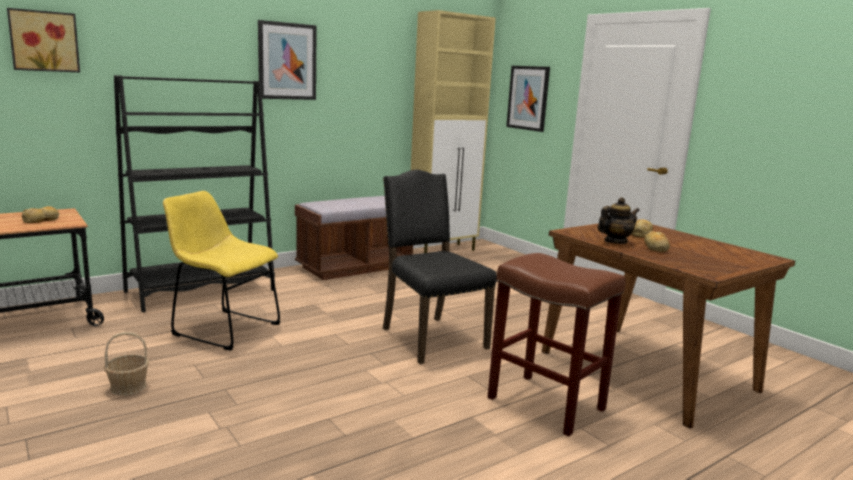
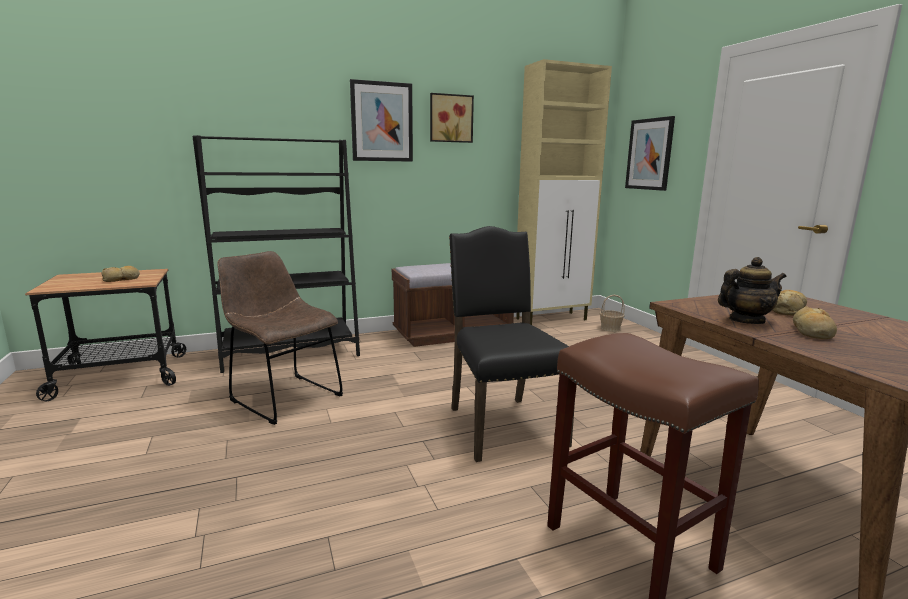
camera: 15 degrees right, 0 degrees up
(44, 41) = (135, 106): picture -> picture (450, 118)
(128, 387) = (142, 463): basket -> basket (610, 328)
(222, 328) = (283, 397): yellow chair -> brown chair

